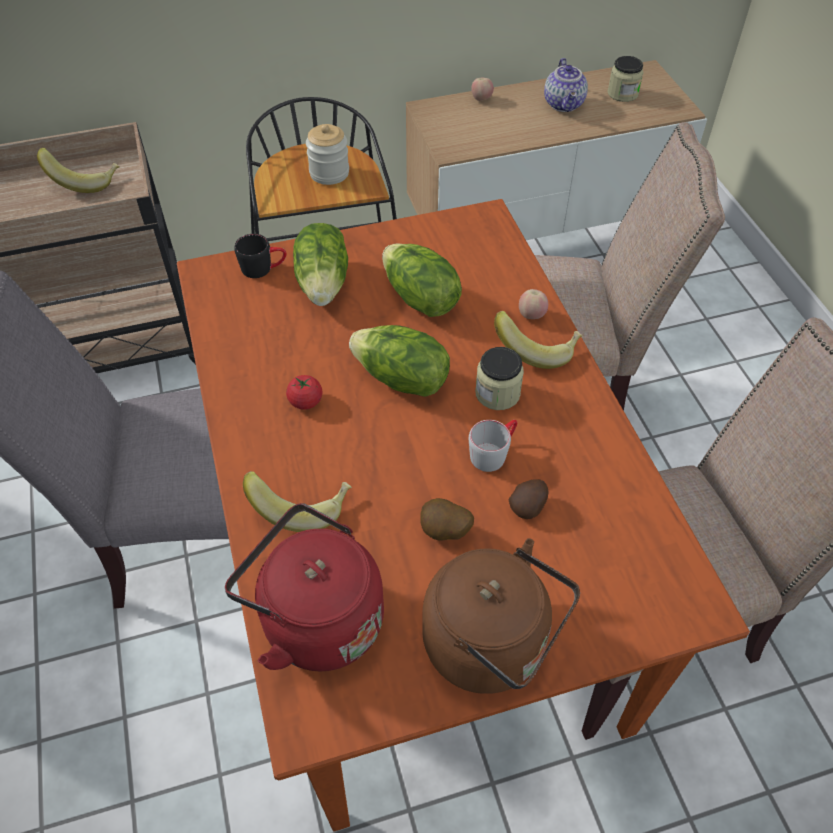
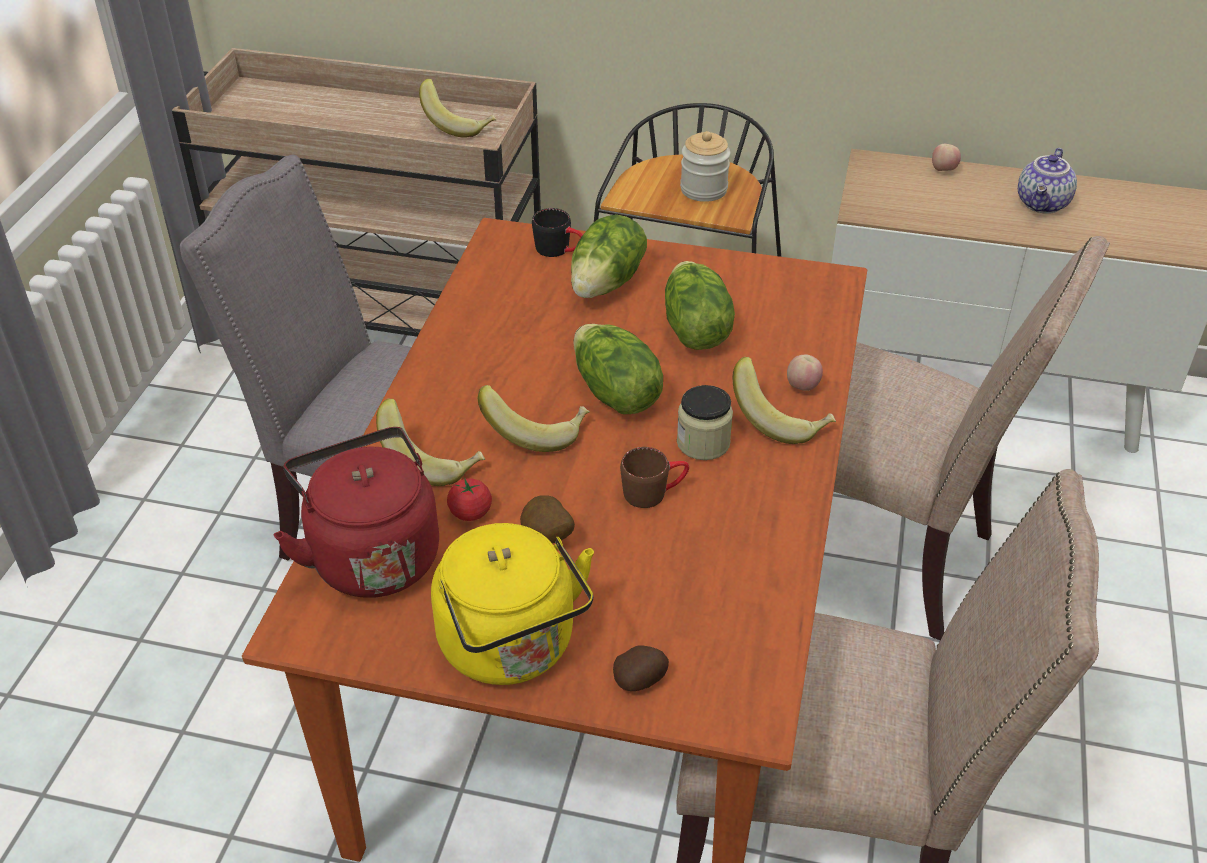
camera: 30 degrees right, 10 degrees down
(305, 401) = (506, 377): tomato -> tomato (470, 512)
(366, 441) = (536, 432): none -> banana
(492, 645) = (512, 649): brown kettle -> yellow kettle
(493, 452) = (654, 492): grey mug -> brown mug
(528, 506) = (649, 552): potato -> potato (640, 680)
(622, 93) = (1130, 214): jar -> none

